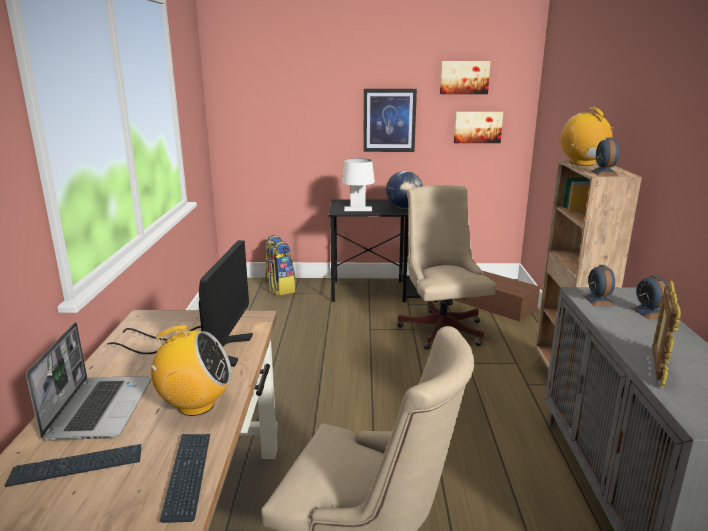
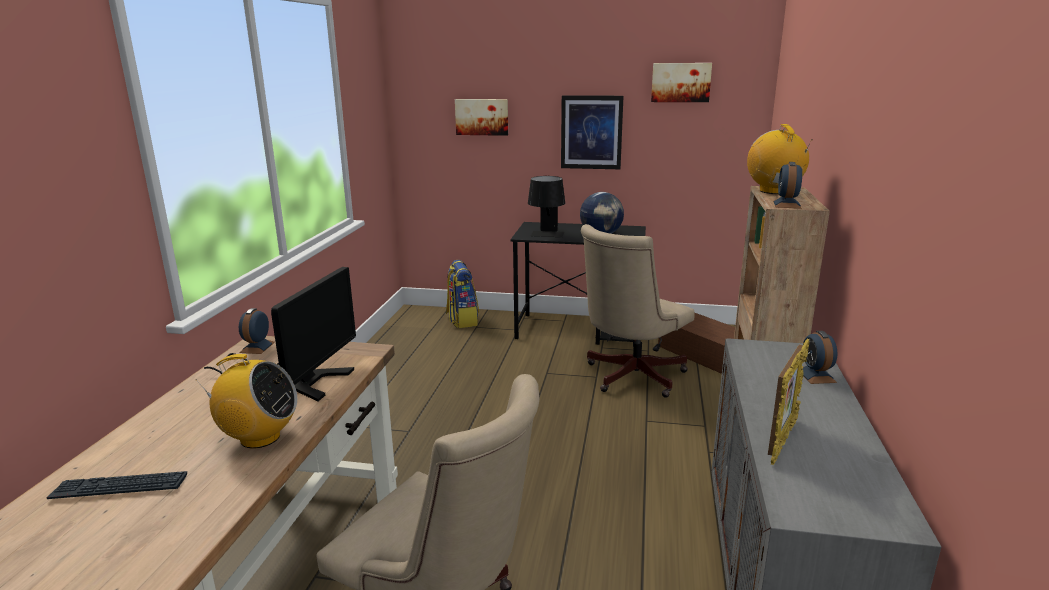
camera: 10 degrees right, 0 degrees up
(100, 408) = (168, 432): laptop -> none
(188, 475) = (216, 507): keyboard -> none
(358, 210) = (546, 235): white table lamp -> black table lamp
(441, 327) = (630, 377): beige office chair -> beige office chair turned 135 degrees counterclockwise
(477, 127) = (697, 141): picture -> picture (482, 117)
(598, 300) = (761, 357): alarm clock -> alarm clock (257, 347)

